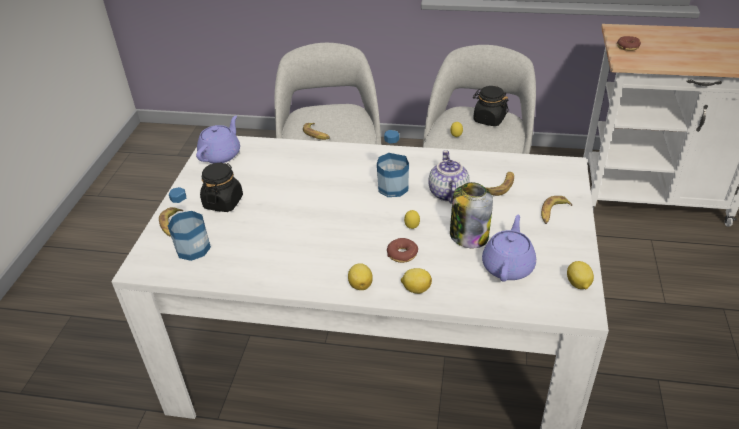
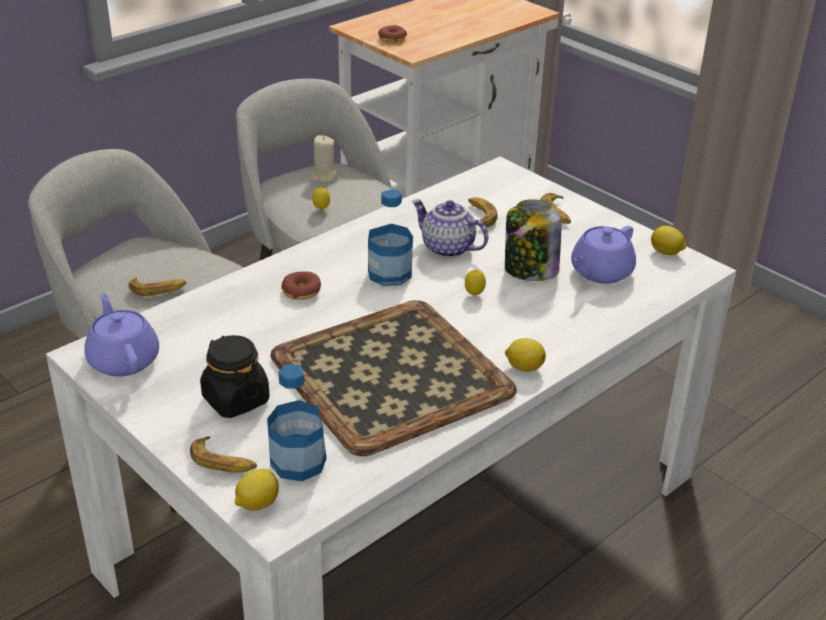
camera: 55 degrees left, 5 degrees down
(299, 238) = (392, 373): none -> tray
(402, 254) = (508, 320): donut -> donut (301, 291)
(416, 289) = (571, 337): lemon -> lemon (257, 504)
(489, 119) = (324, 177): black jar -> beige candle
(508, 266) = (600, 272): purple teapot -> purple teapot turned 105 degrees counterclockwise

